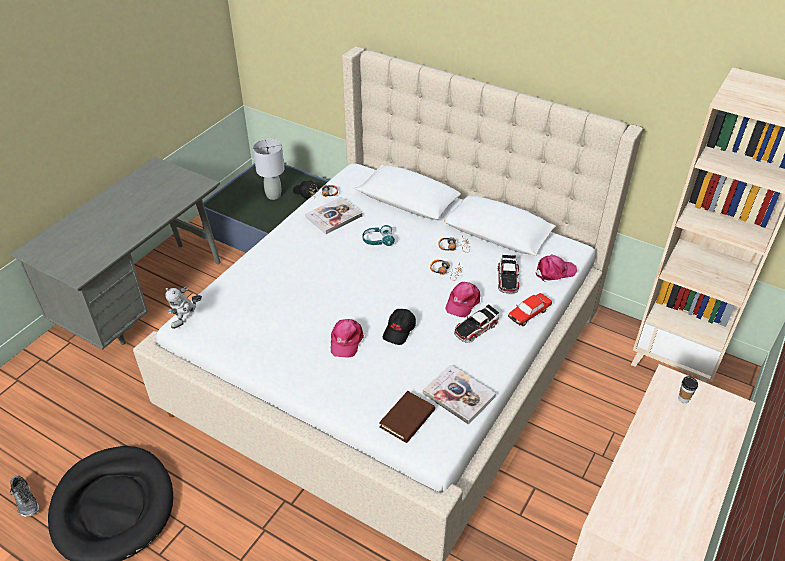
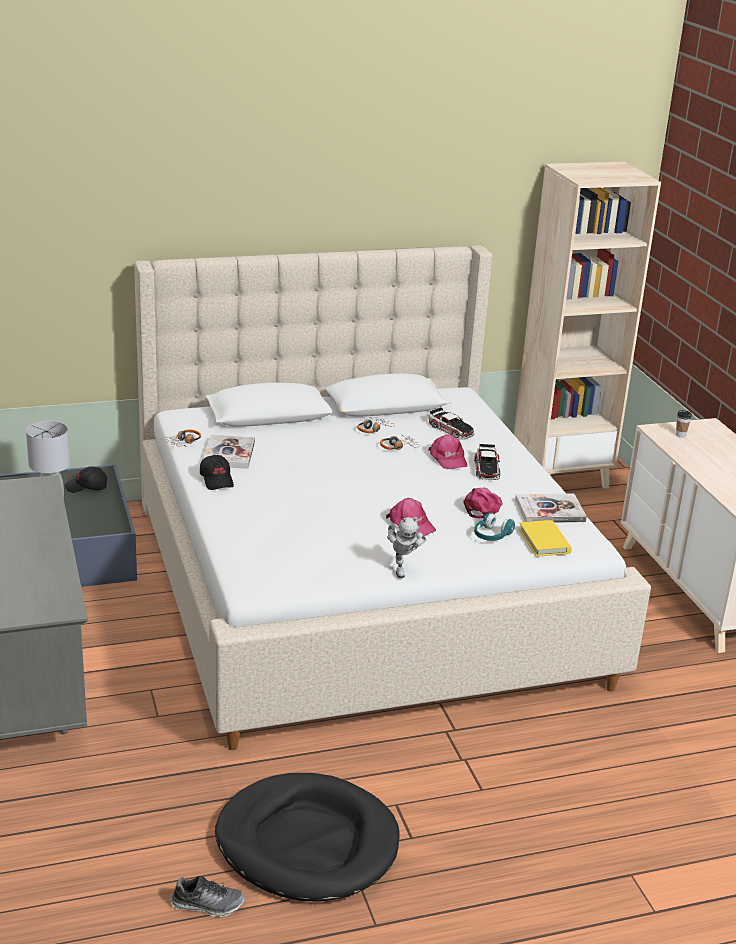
camera: 50 degrees left, 15 degrees down
(187, 321) = (249, 584): toy robot -> toy robot (401, 568)
(378, 241) = (303, 452): turquoise headphones -> turquoise headphones (491, 535)
(399, 331) = (438, 498): black cap -> black cap (217, 480)
(407, 419) = (544, 541): brown book -> yellow book
(529, 313) = (505, 443): toy car -> none
(554, 272) = (475, 411): pink cap -> pink cap (483, 508)

